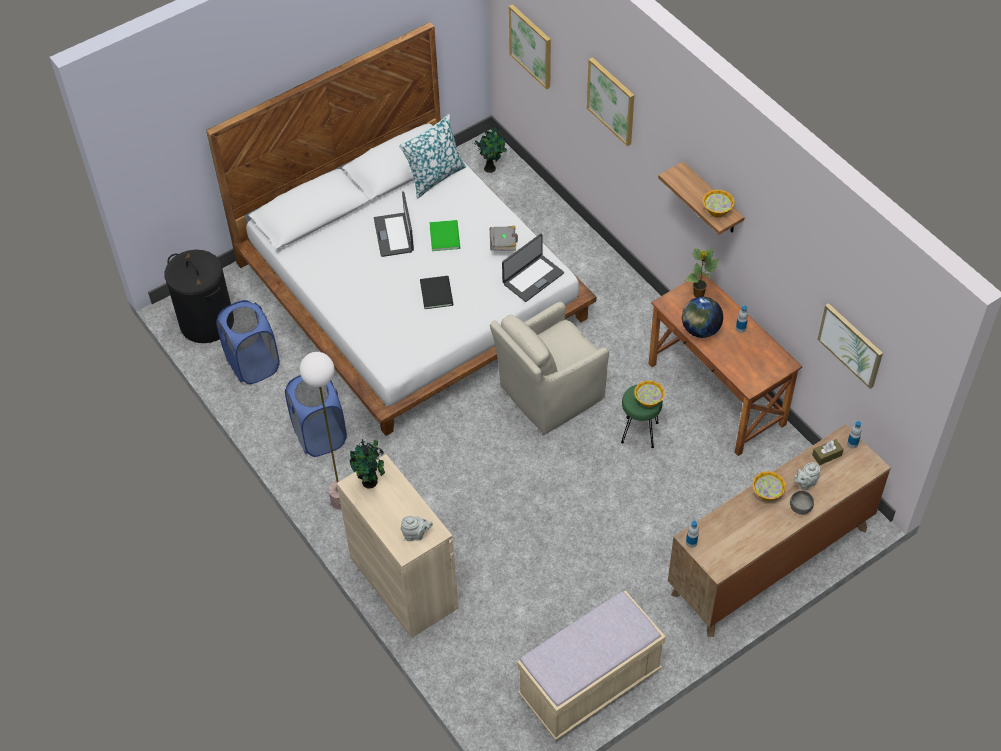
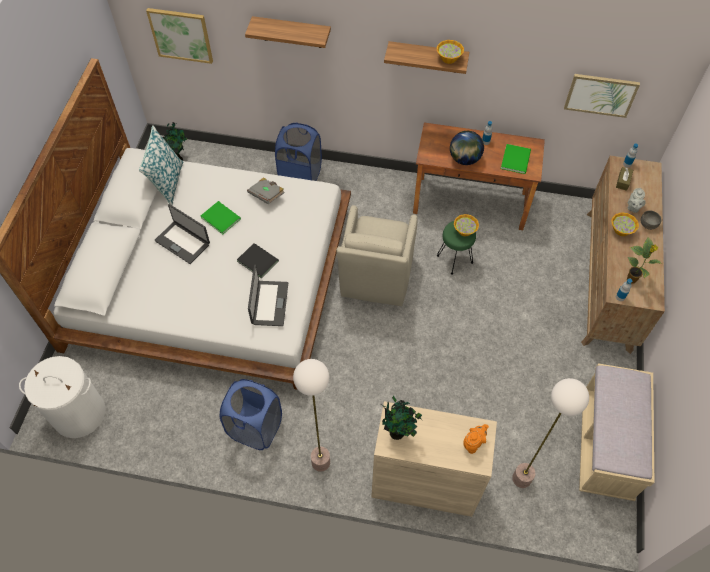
camera: 45 degrees left, 5 degrees up
(206, 322) = (79, 414): black laundry basket -> white laundry basket
(253, 364) = (150, 416): blue laundry basket -> blue laundry basket (300, 175)
(416, 534) = (473, 443): grey teapot -> orange teapot
(484, 647) = (521, 479): none -> floor lamp
(532, 278) = (311, 204): laptop -> laptop (269, 303)
(611, 100) = (292, 32): picture -> shelf
(698, 294) = (438, 138): potted plant -> potted plant (632, 279)
(750, 364) = (516, 159): none -> green book

